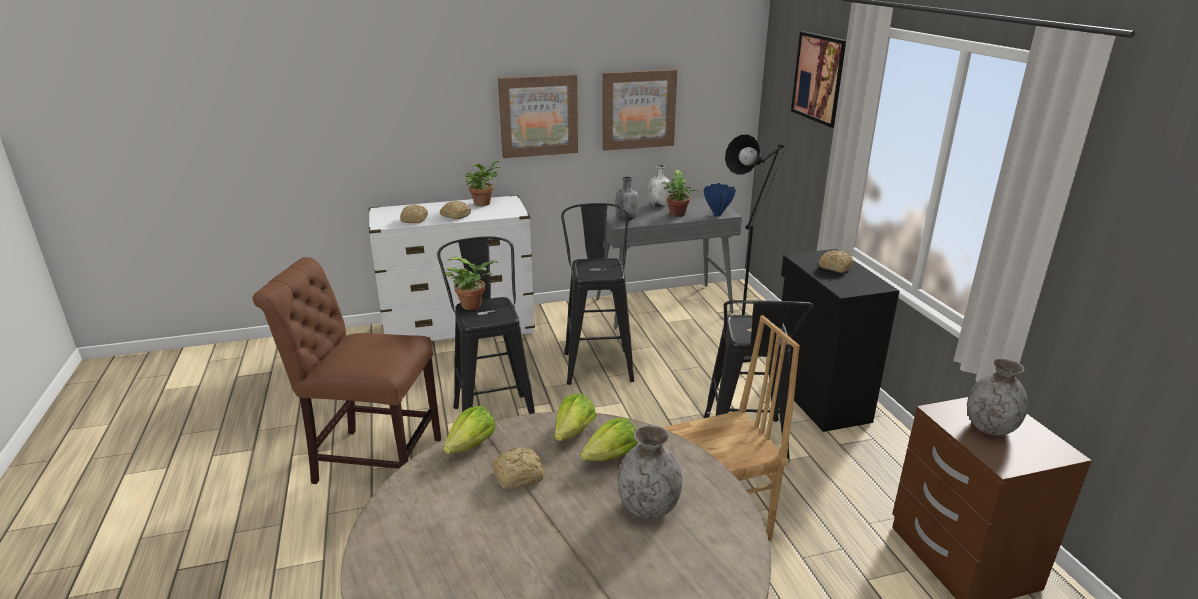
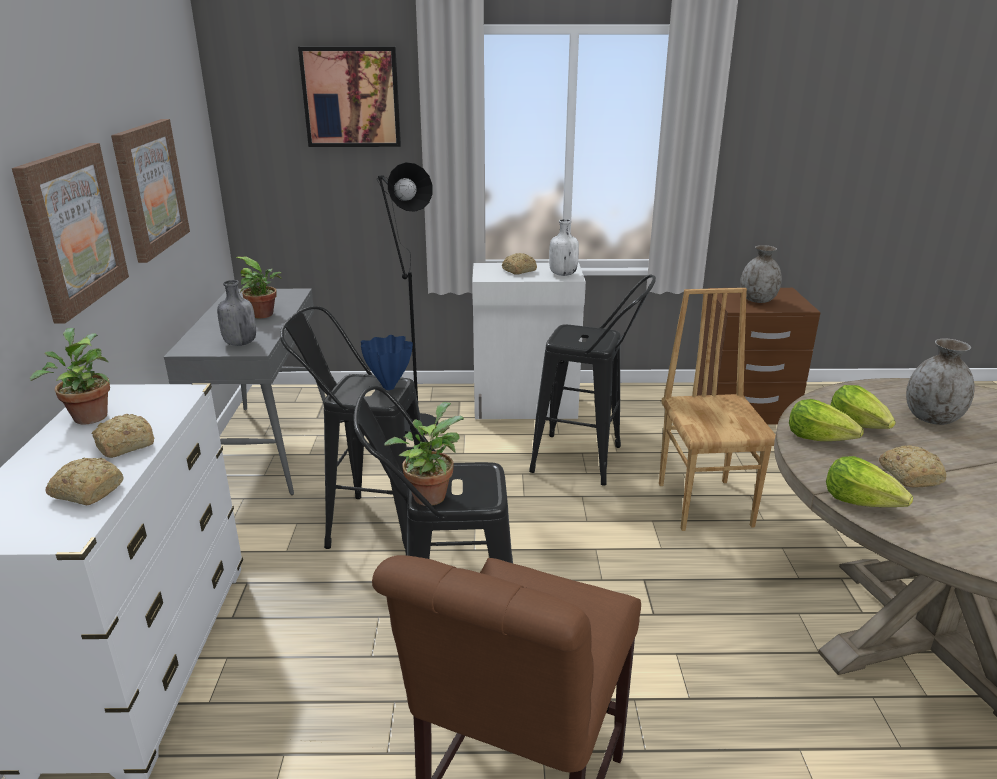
camera: 75 degrees left, 0 degrees up
(659, 205) = (215, 319): white bottle -> white bottle (562, 274)
(717, 215) = (292, 297): blue vase -> blue vase (390, 387)
(818, 399) = (526, 407): black cabinet -> white cabinet

